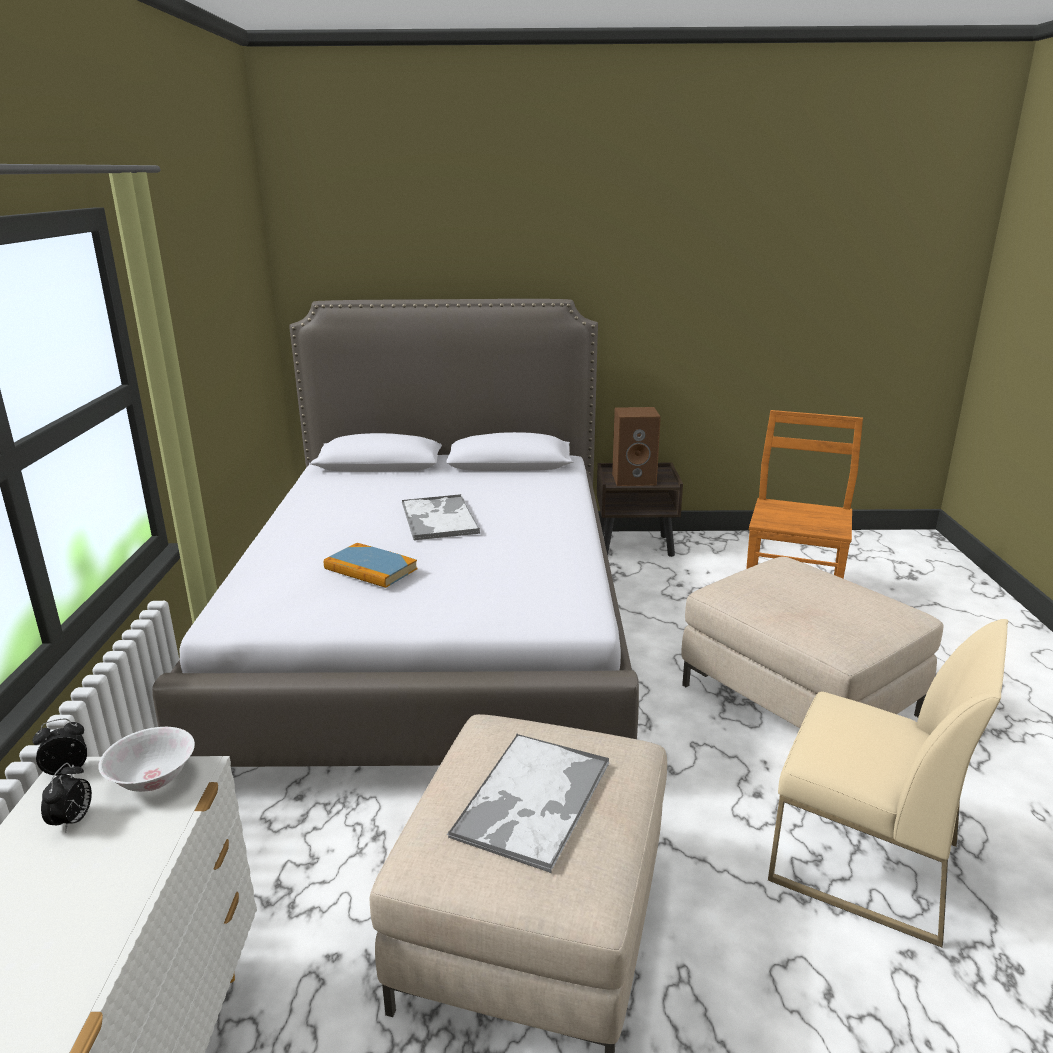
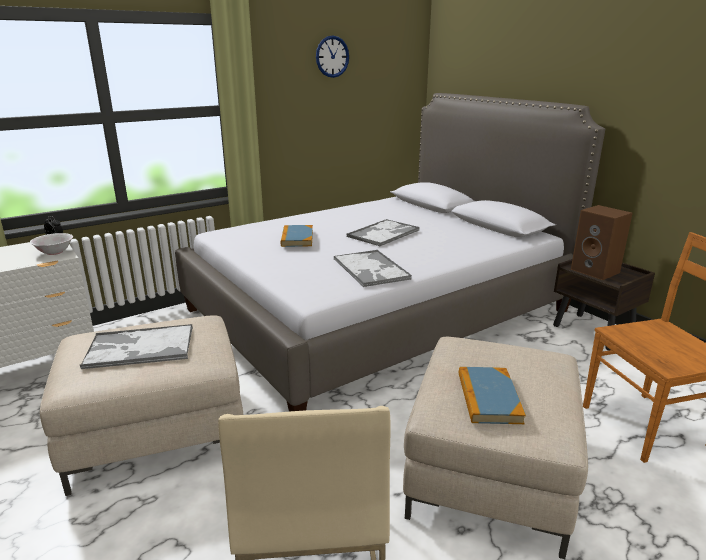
camera: 55 degrees right, 0 degrees up
(73, 821) = (23, 251): alarm clock -> none
(206, 264) = (332, 56): none -> wall clock
(541, 561) = (371, 269): none -> tray
(838, 614) = (488, 398): none -> book

